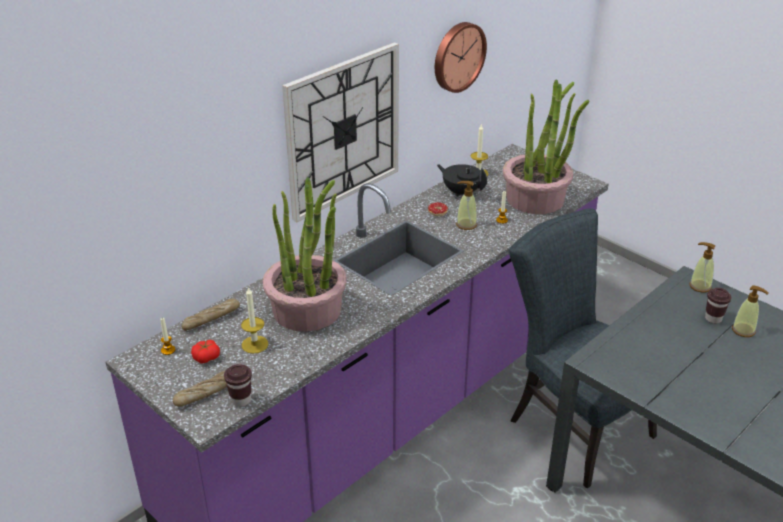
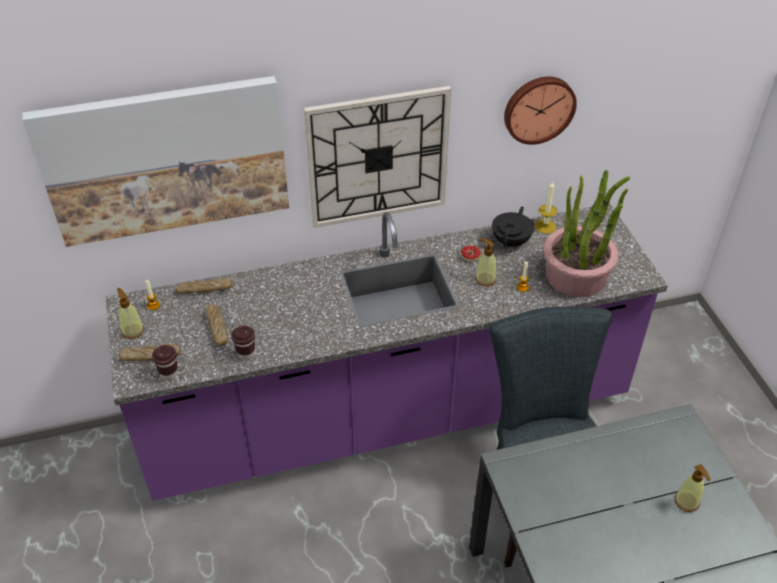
camera: 30 degrees right, 10 degrees up
(161, 170) = (166, 160): none -> picture
(206, 357) = (174, 324): tomato -> none
(255, 344) = (217, 328): candle -> bread
(307, 310) = (281, 312): potted plant -> none
(461, 192) = (511, 241): black teapot -> black teapot turned 45 degrees clockwise
(700, 286) = (686, 434): soap dispenser -> soap dispenser (132, 331)
(713, 319) = (666, 475): brown cup -> brown cup (246, 354)

